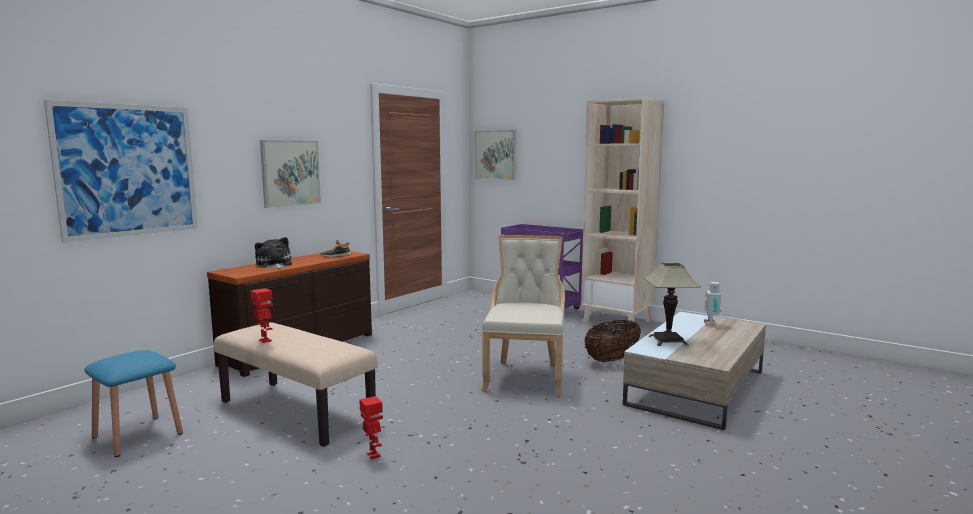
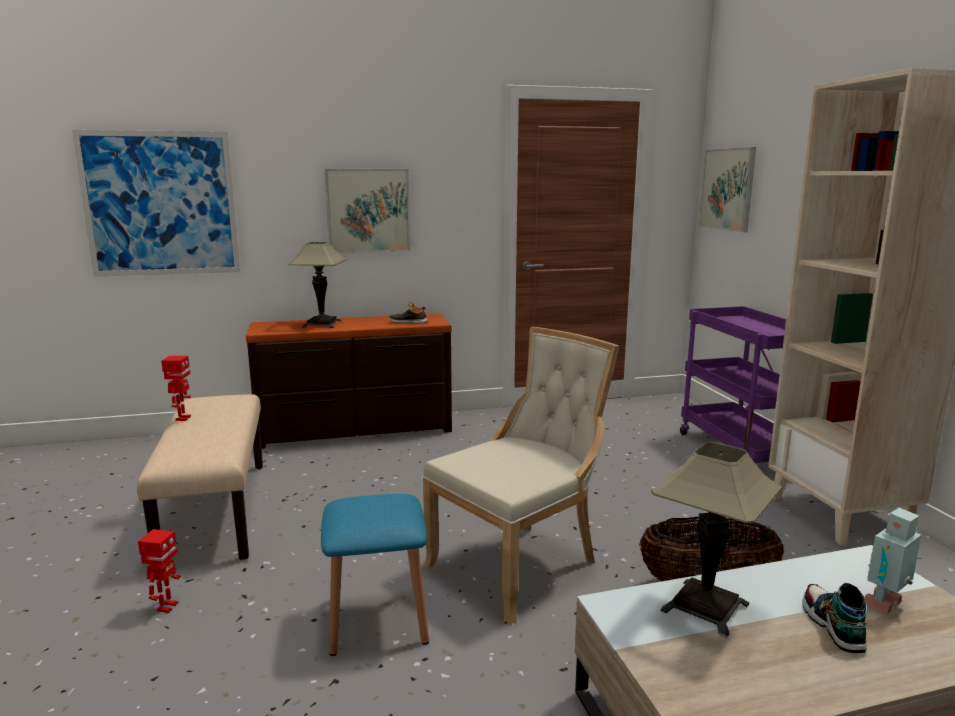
camera: 40 degrees right, 5 degrees up
(137, 435) = (85, 486): blue stool -> blue stool (377, 619)
(274, 265) = (322, 324): plush toy -> table lamp
(708, 333) = (832, 626): none -> shoe

